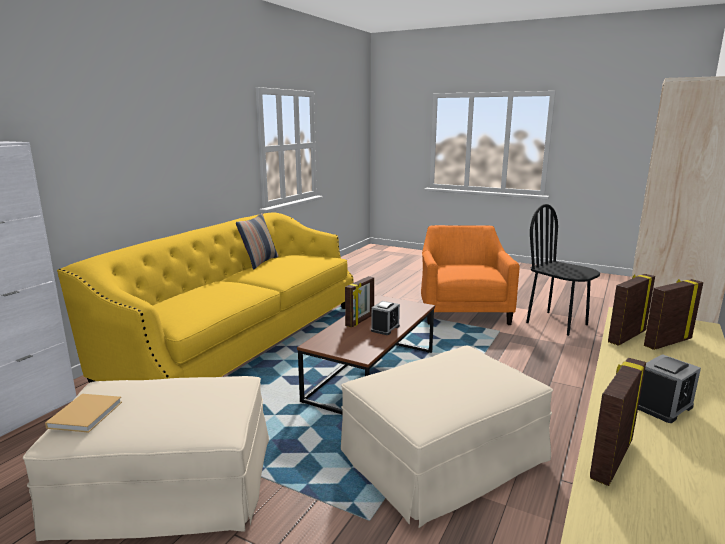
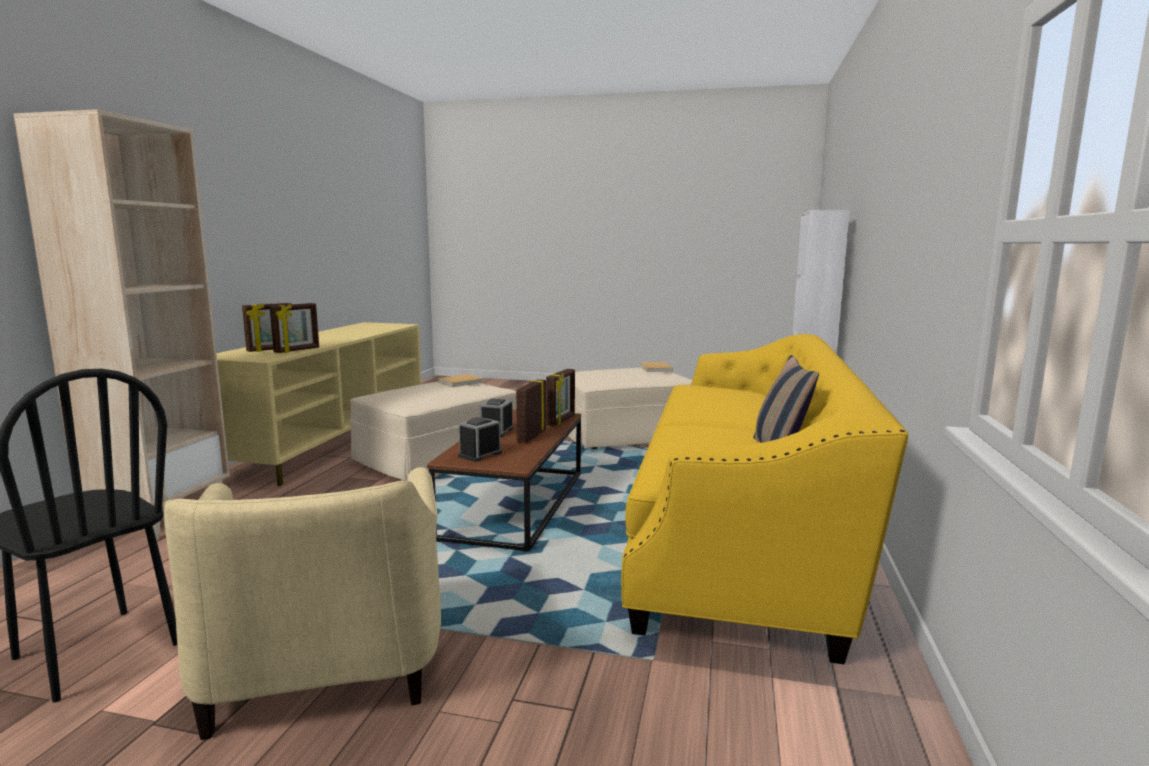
camera: 165 degrees right, 5 degrees down
(413, 395) = (462, 382): none -> beige book
(462, 311) = (324, 667): orange armchair -> beige armchair
(610, 459) = (383, 330): picture frame -> picture frame (561, 421)
(663, 407) = (334, 336): alarm clock -> alarm clock (480, 454)

